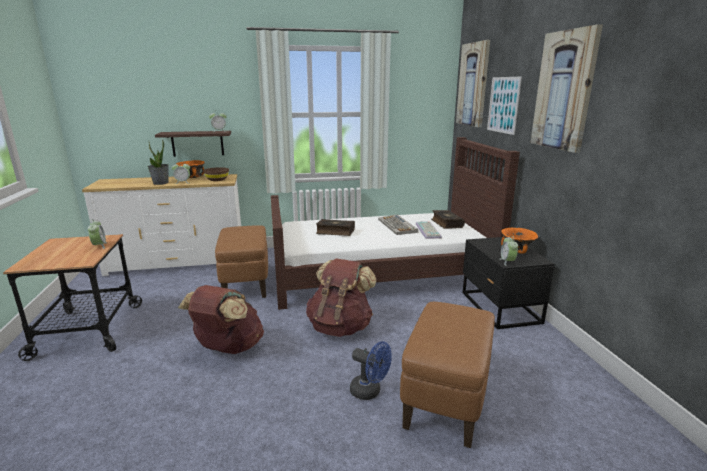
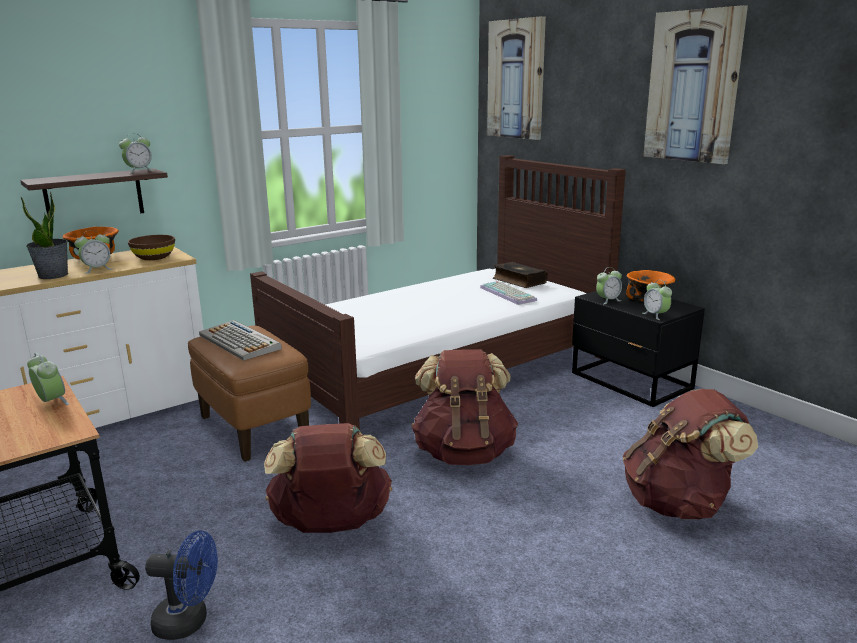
camera: 25 degrees left, 0 degrees up
(335, 232) = (384, 316): book -> none
(370, 392) = (586, 520): blue fan -> blue fan (189, 621)
(397, 226) = (460, 294): keyboard -> keyboard (240, 342)
(446, 401) = (679, 503): brown ottoman -> brown backpack
(485, 246) = (608, 300): none -> alarm clock
(503, 105) = (582, 107): picture -> none

